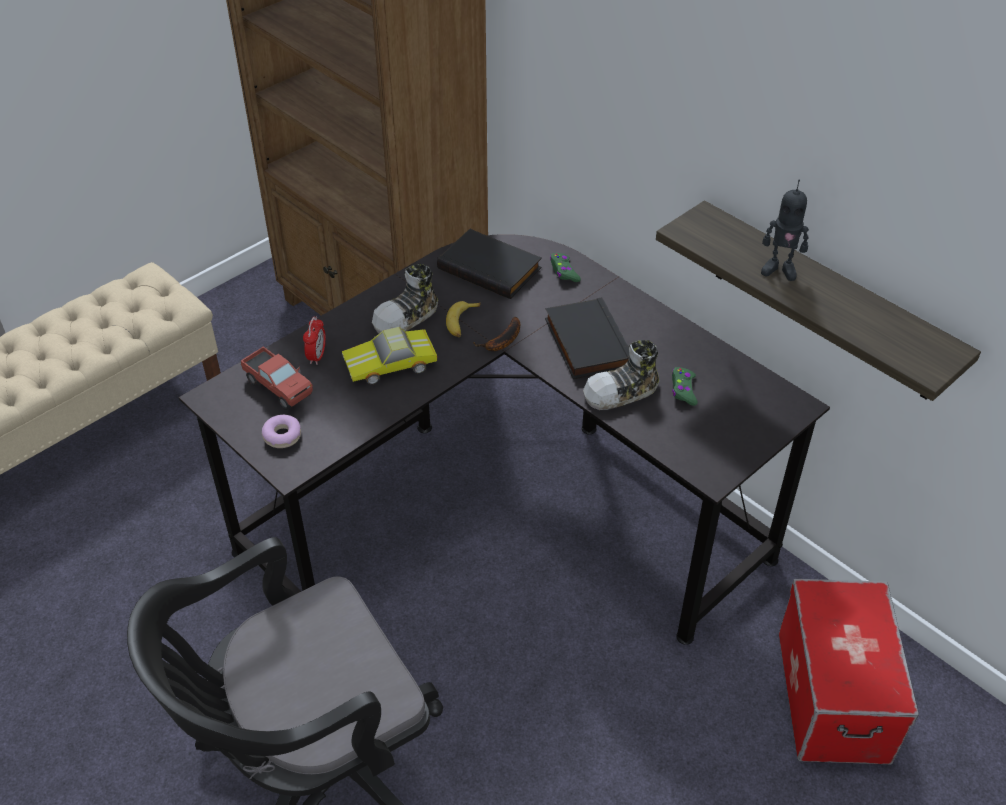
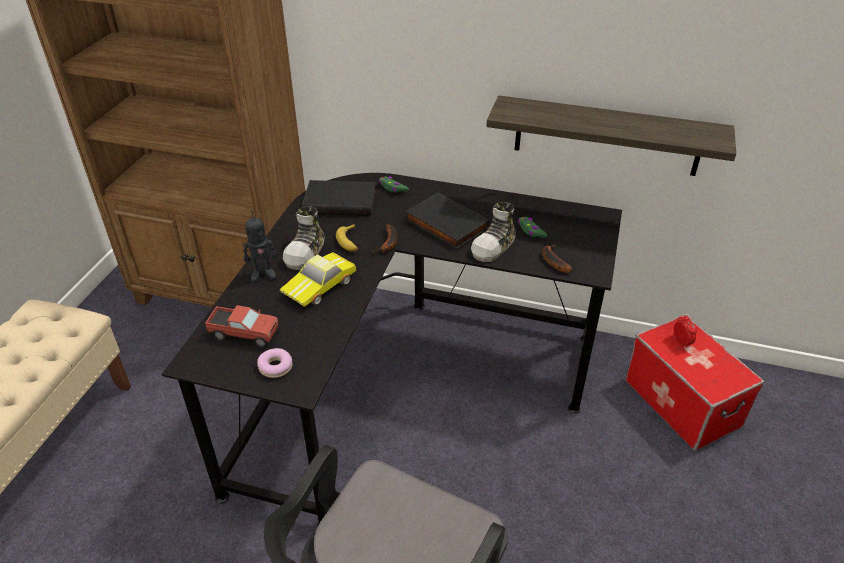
camera: 30 degrees left, 5 degrees down
(317, 356) = (257, 301): alarm clock -> alarm clock (681, 342)
(676, 439) = (553, 261): none -> banana
(779, 269) = (583, 118): toy robot -> toy robot (263, 274)

